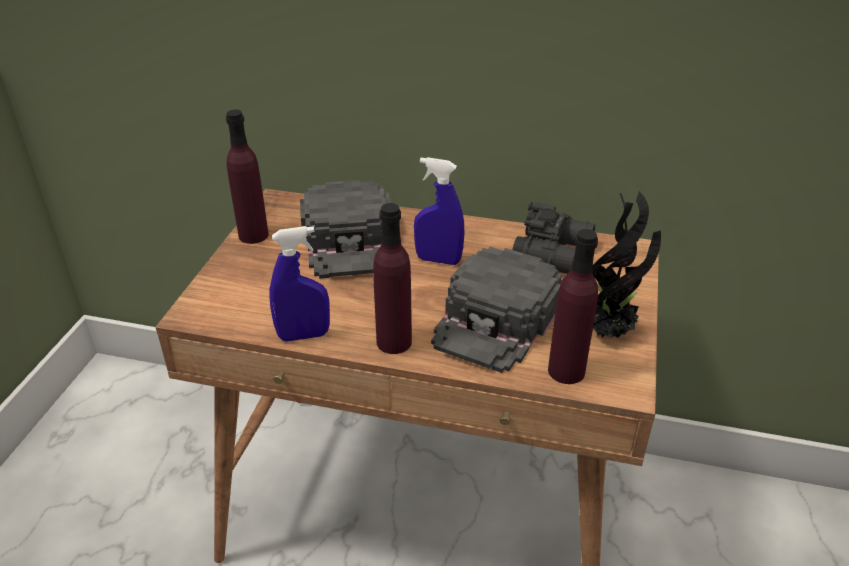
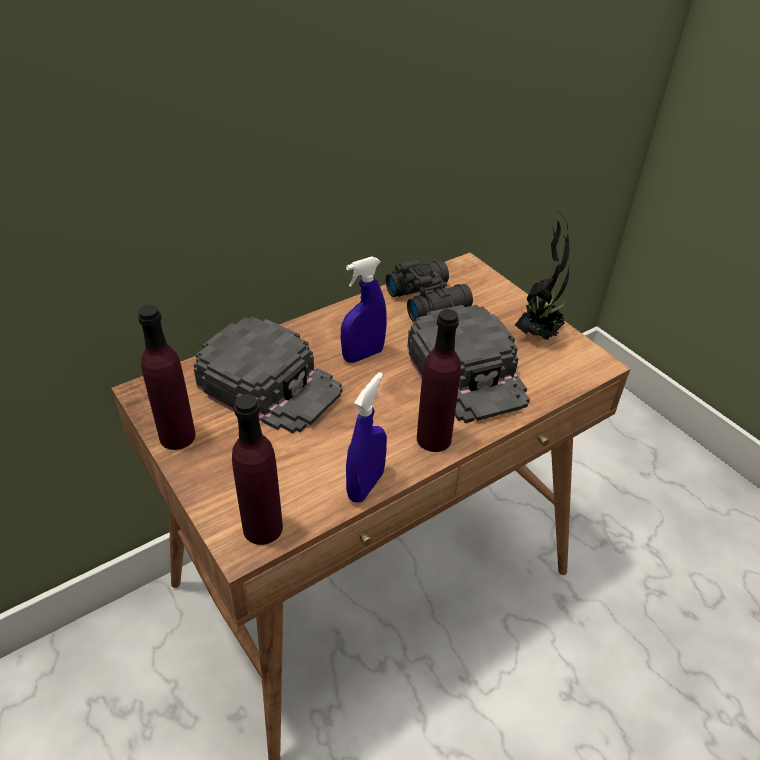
camera: 50 degrees left, 5 degrees up
(566, 371) = (556, 377): purple bottle -> purple bottle (262, 528)

